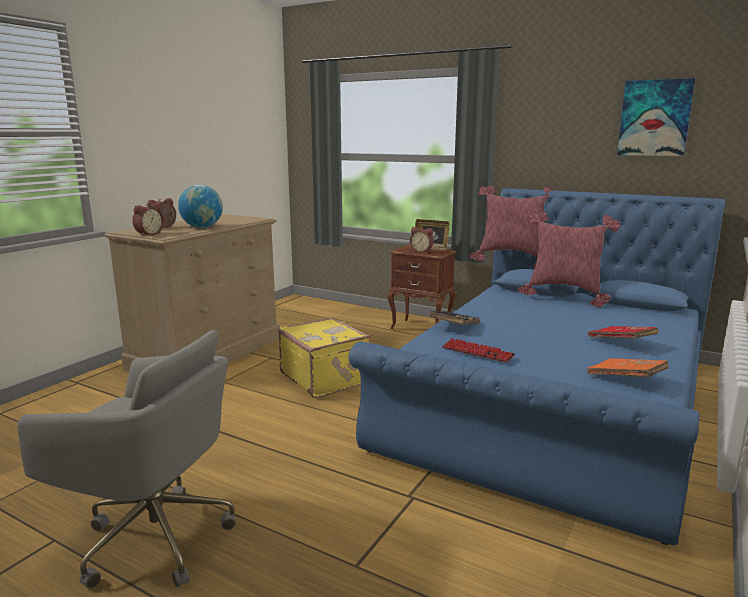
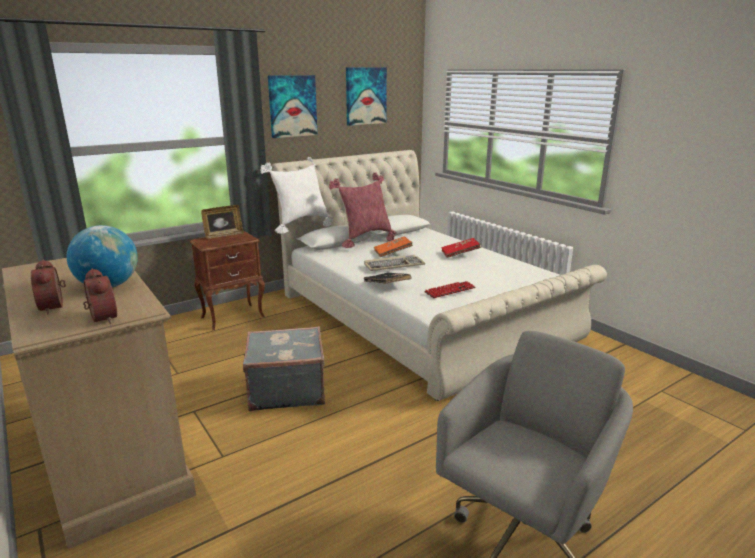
camera: 65 degrees left, 5 degrees up
(325, 378) = (286, 389): yellow suitcase -> grey suitcase
(422, 251) = (229, 240): alarm clock -> none
(510, 264) = (299, 229): red pillow -> white pillow
(516, 320) = (394, 265): none -> keyboard
(543, 128) = (292, 106): none -> picture
(552, 404) = (420, 315): blue bed -> beige bed
(626, 379) = (514, 269): orange book -> orange book (392, 253)

